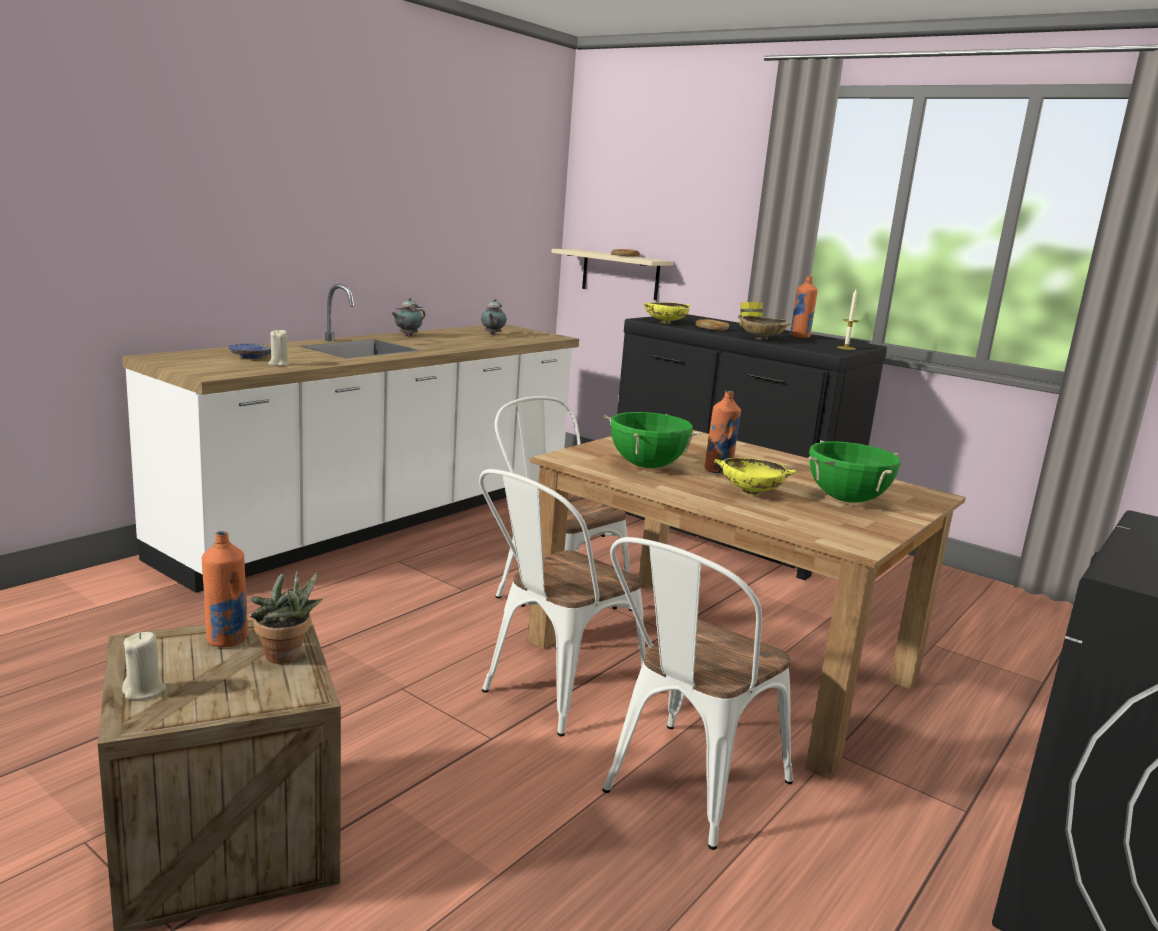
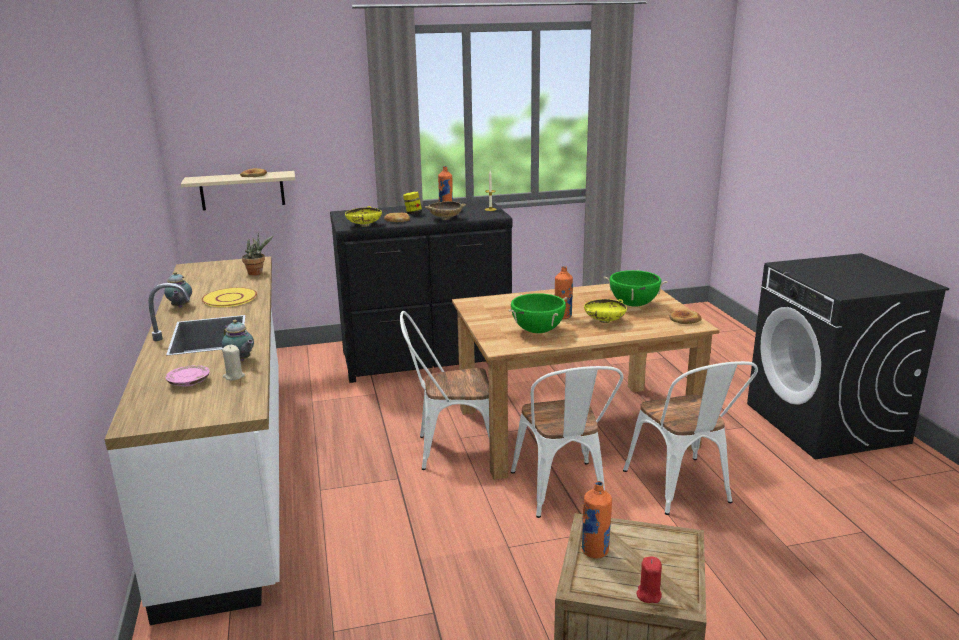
camera: 50 degrees left, 5 degrees up
(144, 690) = (648, 595): beige candle -> red candle
(251, 357) = (188, 382): blue plate -> pink plate
(286, 658) = (634, 534): potted plant -> potted plant (257, 273)
(450, 342) = (229, 298): none -> yellow plate
(492, 335) = (219, 278): teapot -> teapot (241, 360)
(862, 535) = (684, 319): none -> bread

